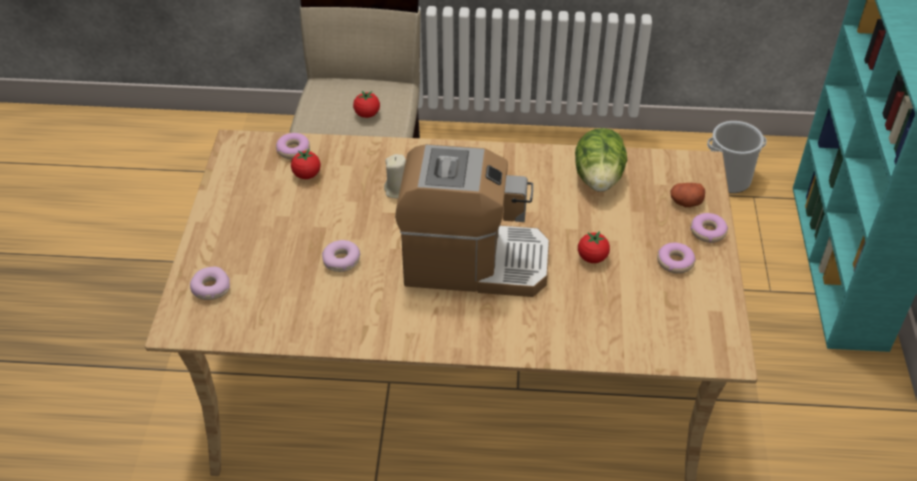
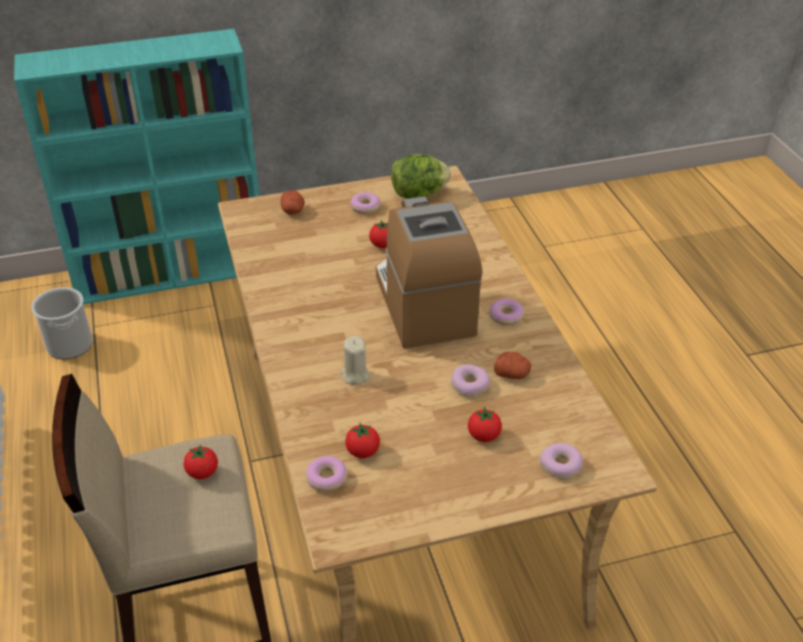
camera: 110 degrees left, 5 degrees down
(276, 250) = (483, 436): none -> tomato
(338, 296) = (512, 374): none -> potato
(598, 179) = (283, 257): lettuce -> lettuce (418, 194)
(708, 232) = (323, 197): donut -> donut (506, 316)

